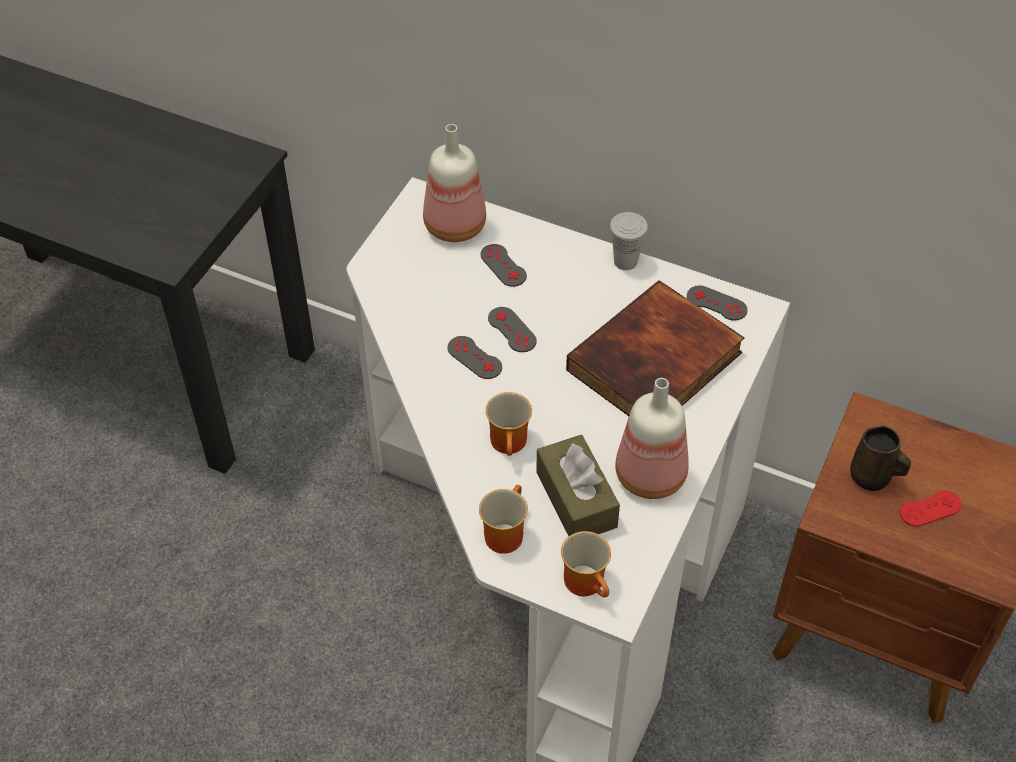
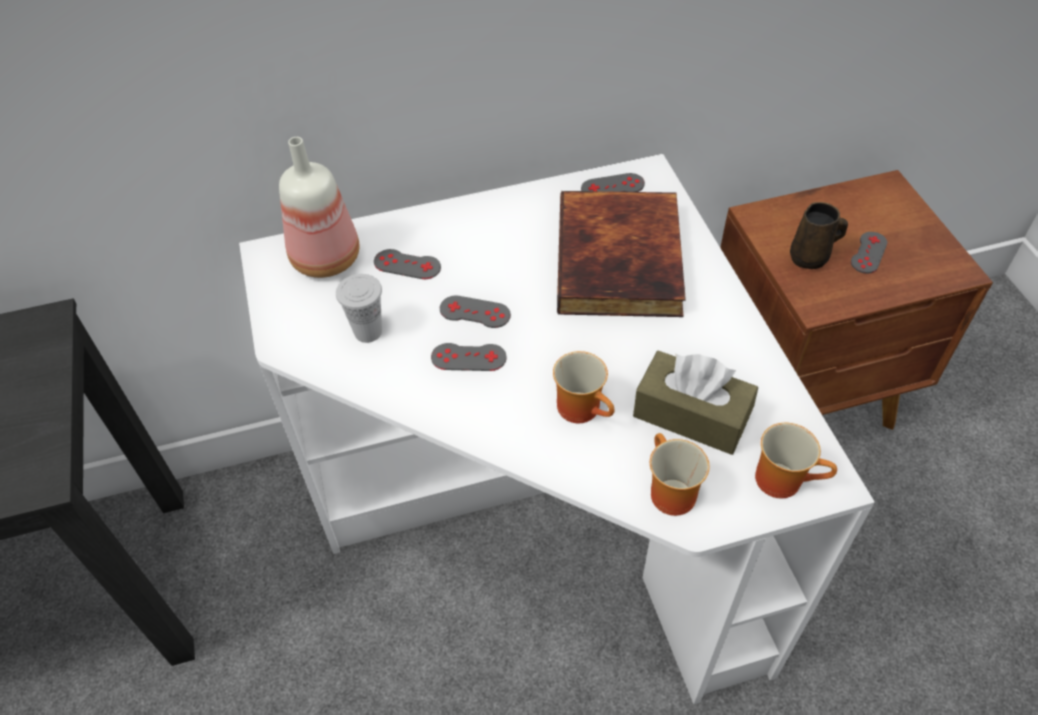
camera: 40 degrees left, 0 degrees up
(625, 261) = (506, 199): white cup -> white cup (368, 332)
(653, 475) = (724, 349): bottle -> none
(930, 509) = (868, 253): red game controller -> grey game controller

